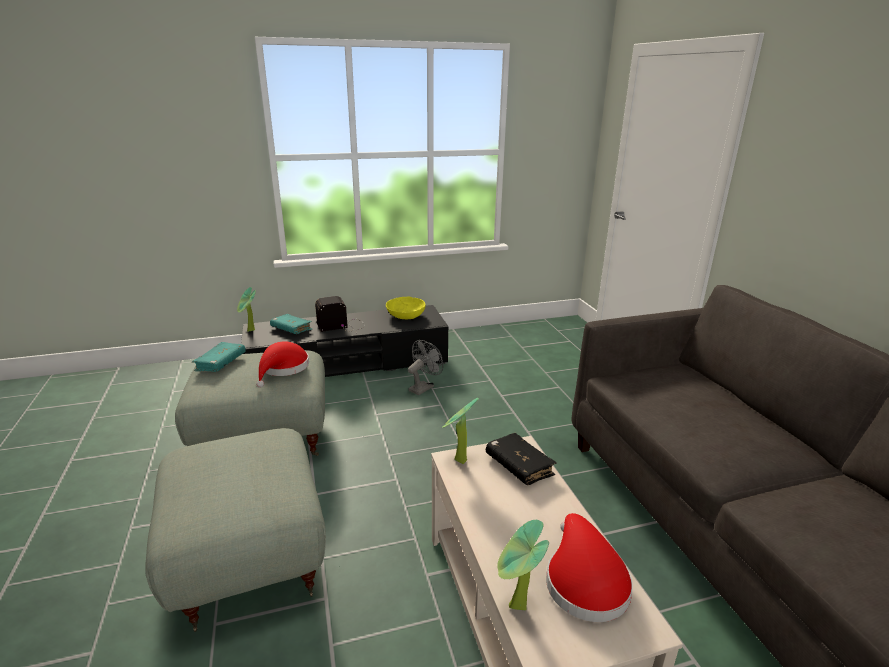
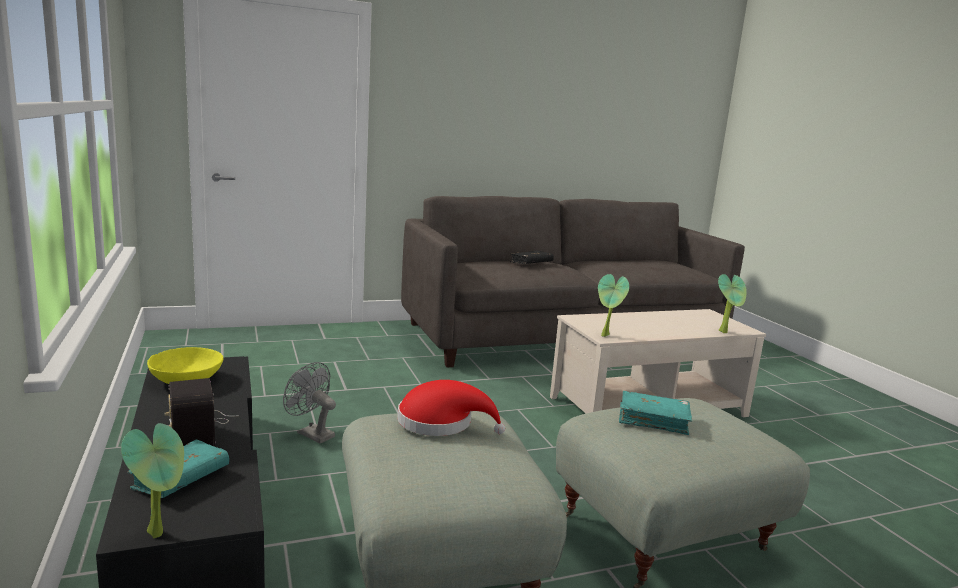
camera: 95 degrees left, 10 degrees down
(221, 363) = (423, 478): turquoise book -> turquoise book (653, 420)
(519, 466) = (599, 321): black book -> black book (531, 263)
(584, 580) = (690, 318): red hat -> none

